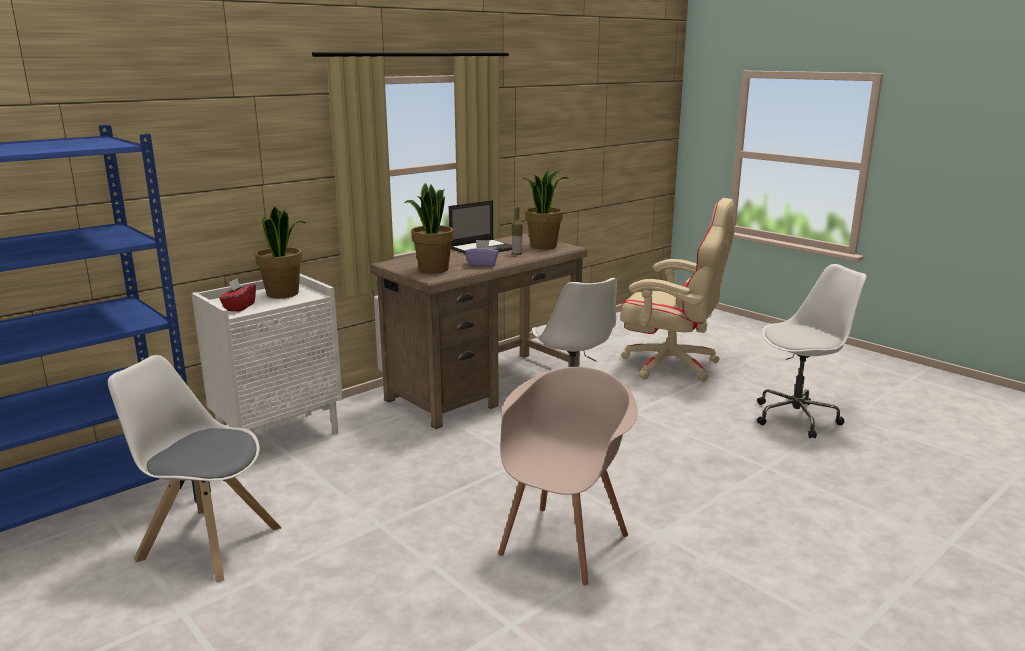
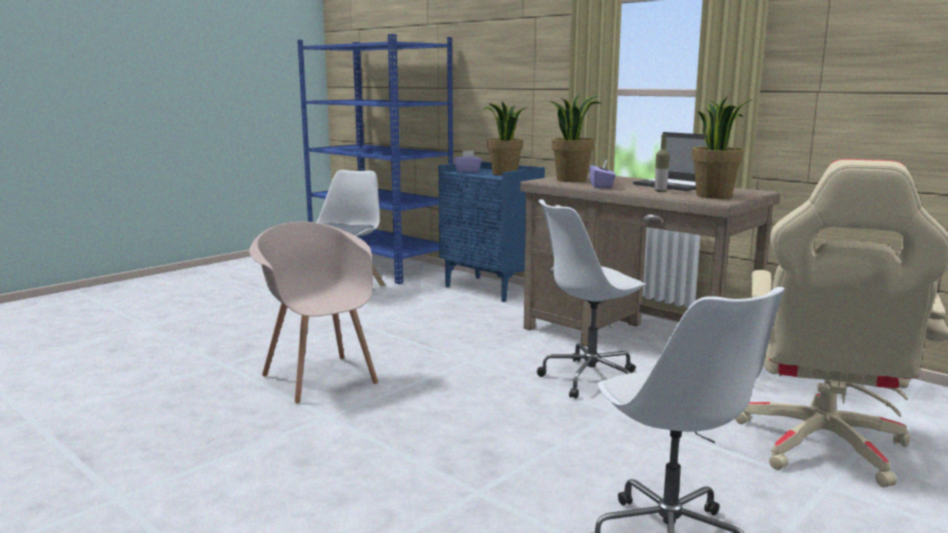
camera: 85 degrees right, 5 degrees down
(239, 307) = (468, 171): red tissue box -> purple tissue box
(280, 437) = (490, 289): white cabinet -> blue cabinet
(564, 544) = (320, 379): beige chair -> beige chair turned 150 degrees counterclockwise

